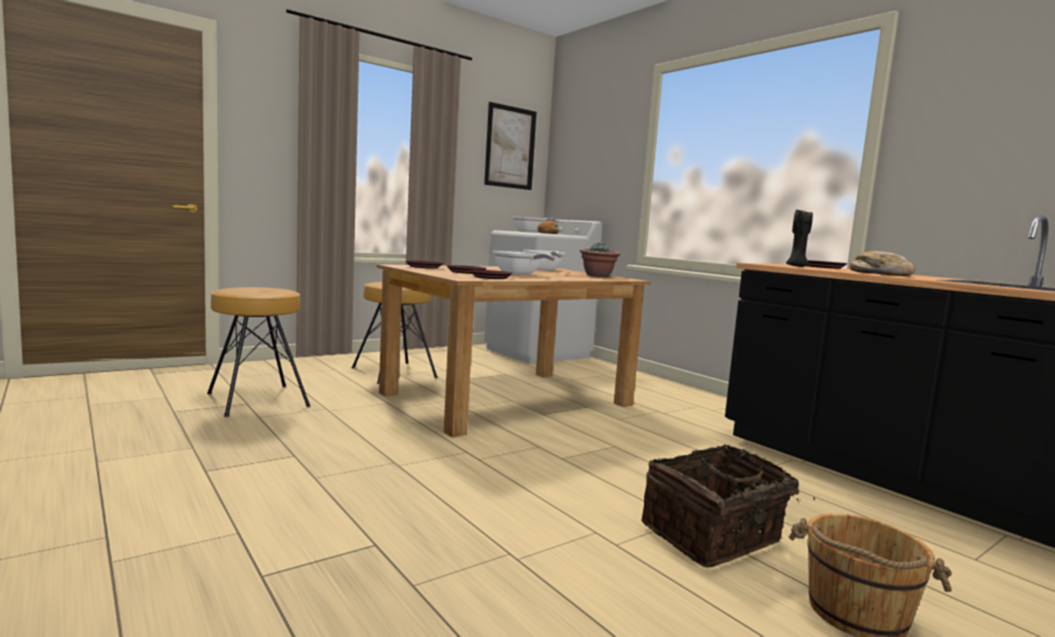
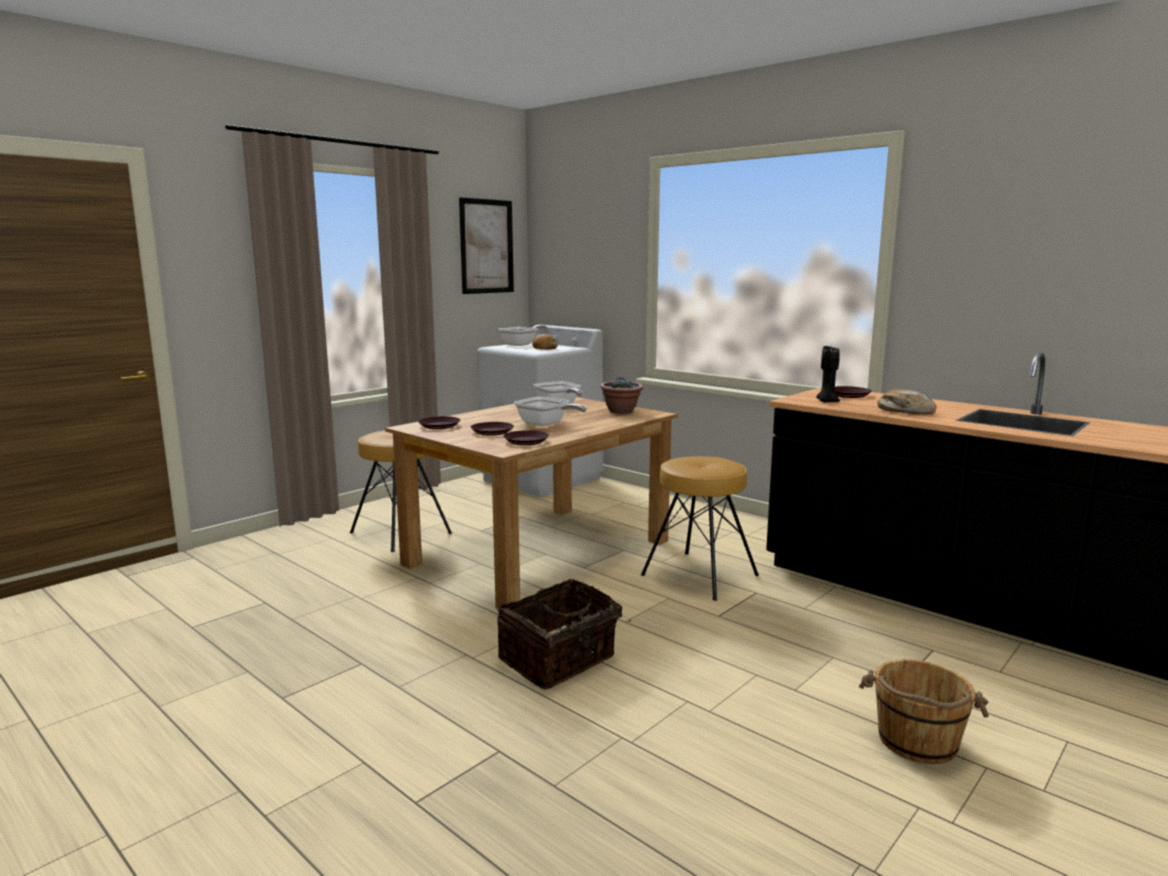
camera: 10 degrees left, 5 degrees up
(256, 400) = (273, 596): brown stool -> brown stool (699, 575)
(714, 536) = (788, 686): basket -> basket (559, 660)

